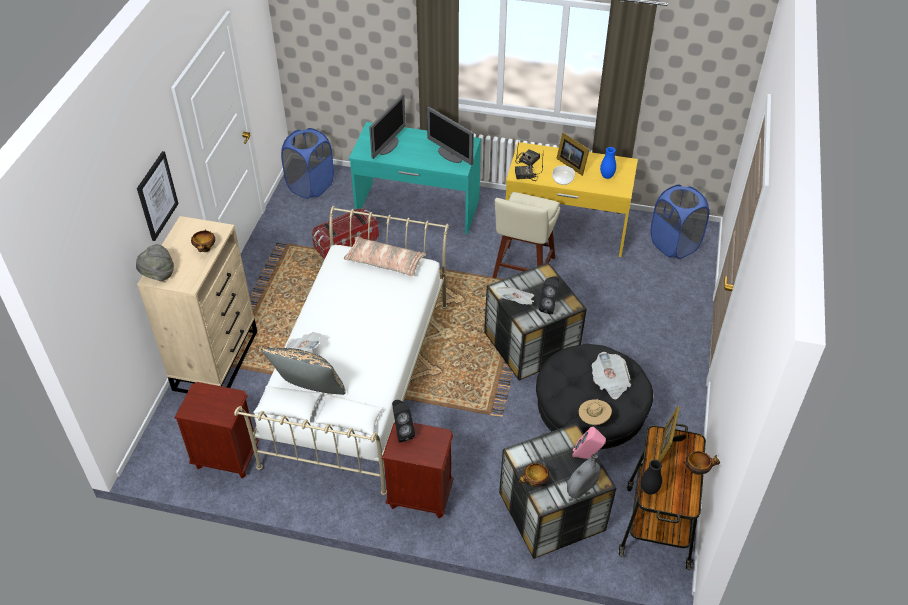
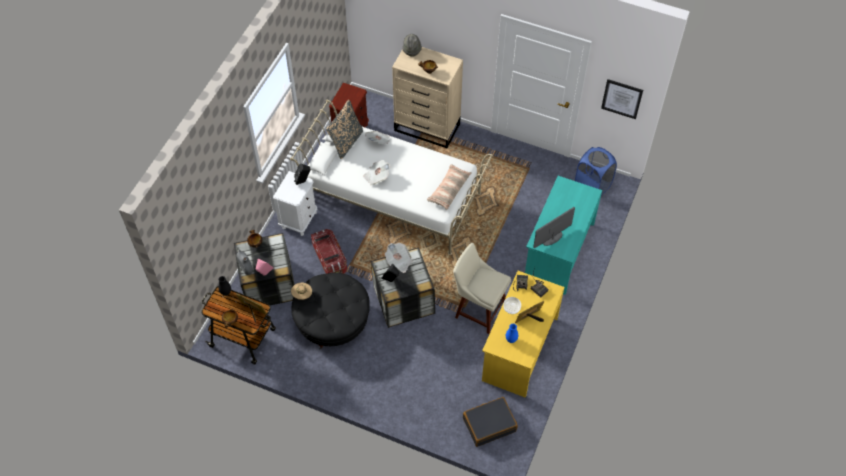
camera: 100 degrees right, 10 degrees up
(157, 196) = (453, 35): picture -> picture (622, 98)
(345, 243) = (524, 202): storage box -> storage box (329, 259)
(388, 146) = (569, 201): monitor -> none
(420, 496) = (299, 220): brown nightstand -> white nightstand
(610, 382) = (328, 311): newspaper -> newspaper (376, 177)
(674, 244) = (489, 424): blue laundry basket -> black suitcase

